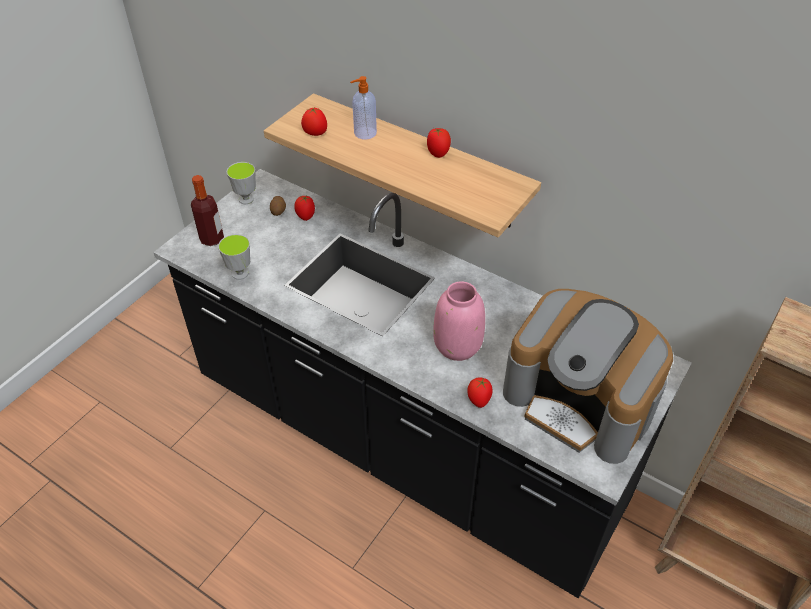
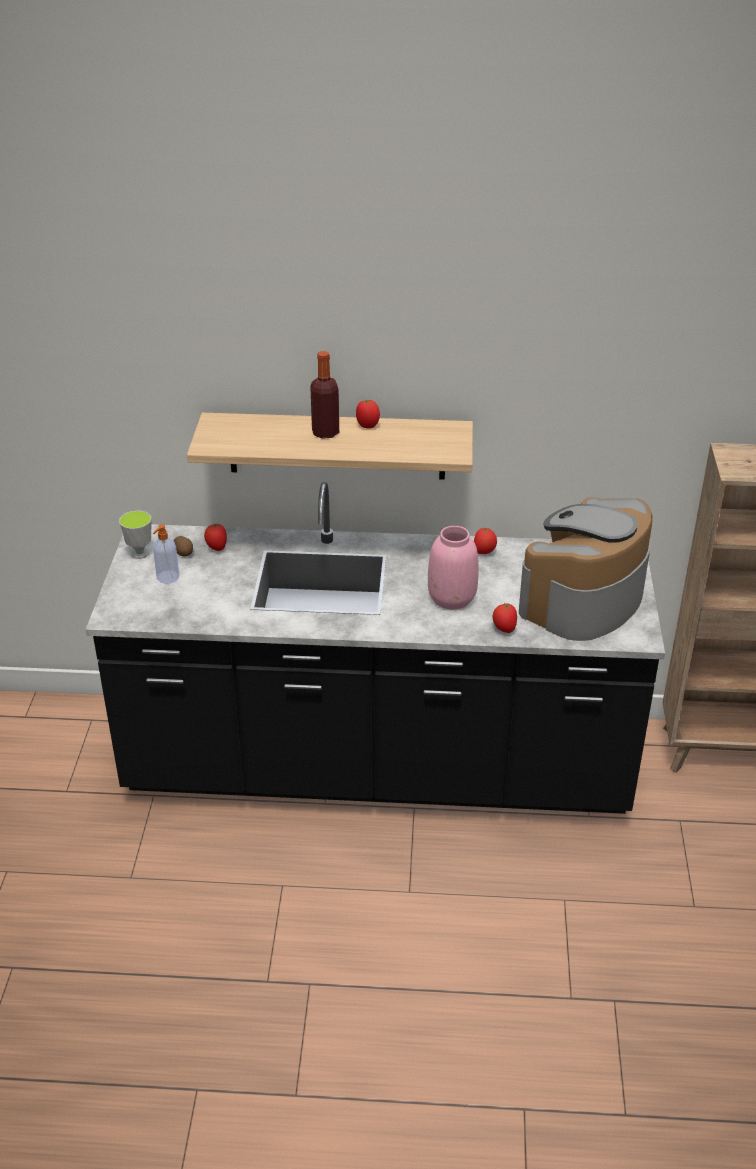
camera: 30 degrees left, 10 degrees down
(212, 239) = (137, 597): bottle -> bottle (325, 432)
(240, 274) = (197, 615): cup -> none
(315, 134) = (240, 443): tomato -> tomato (484, 552)
(364, 133) = (286, 429): soap dispenser -> soap dispenser (167, 577)
(580, 401) = (584, 599): coffee machine -> coffee machine turned 120 degrees clockwise

